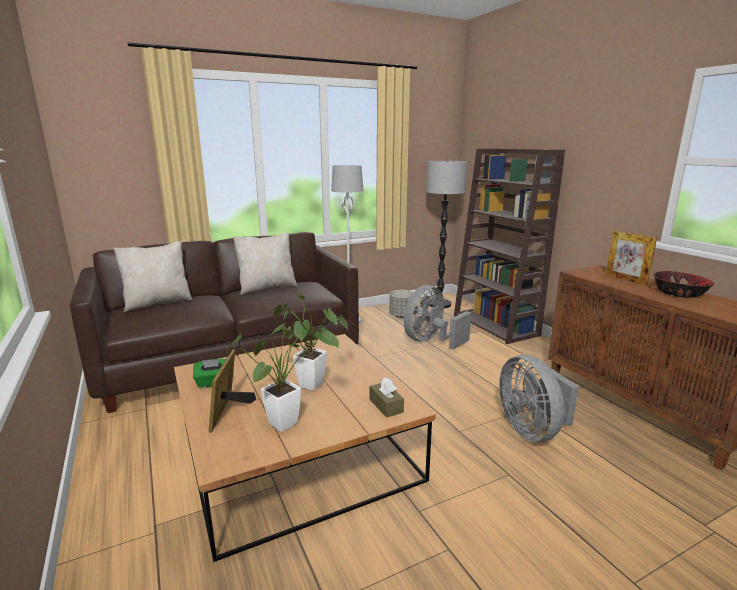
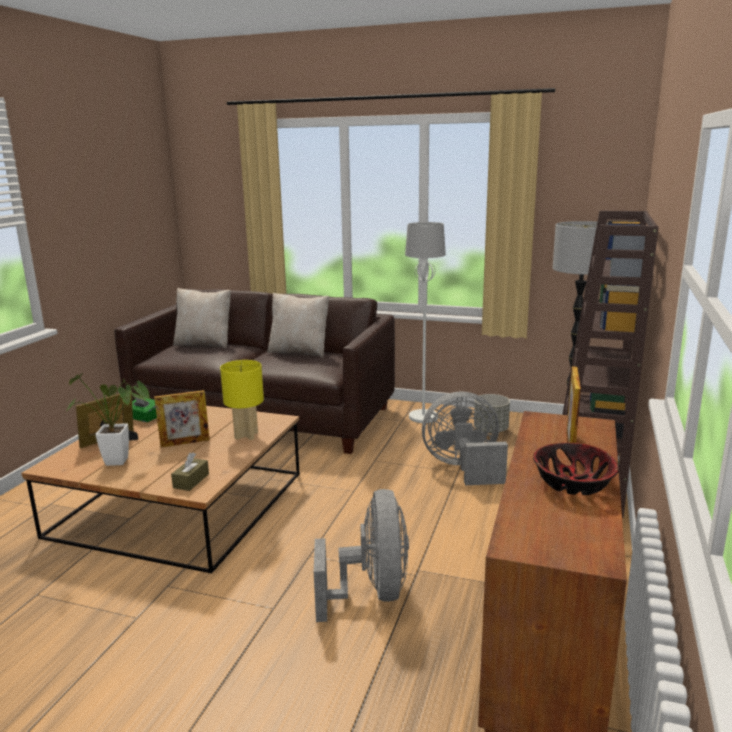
camera: 45 degrees right, 0 degrees up
(306, 384) = (185, 443): potted plant -> picture frame
(341, 359) = (246, 435): none -> yellow table lamp
(532, 430) = (372, 593): grey fan -> grey fan turned 150 degrees clockwise

